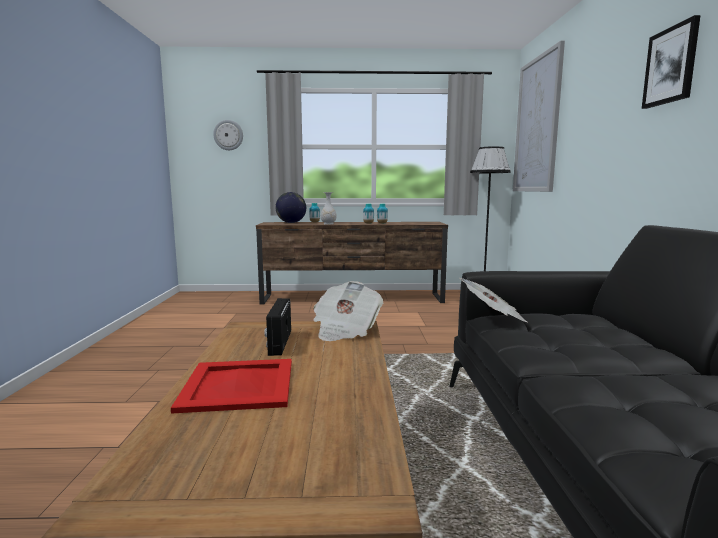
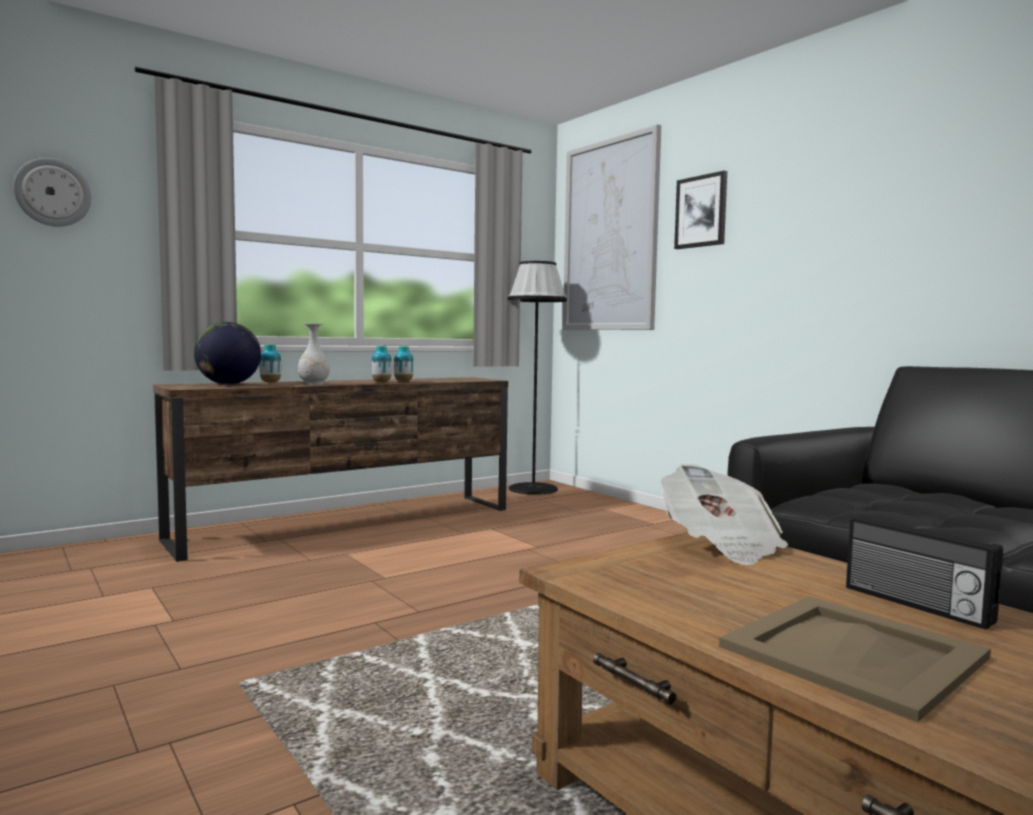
camera: 35 degrees left, 5 degrees down
(238, 384) = (850, 652): red tray -> beige tray
(278, 343) = (701, 582): radio -> radio (915, 605)
(492, 317) = (814, 499): newspaper -> none
(671, 65) = (865, 180): picture -> picture (701, 211)

